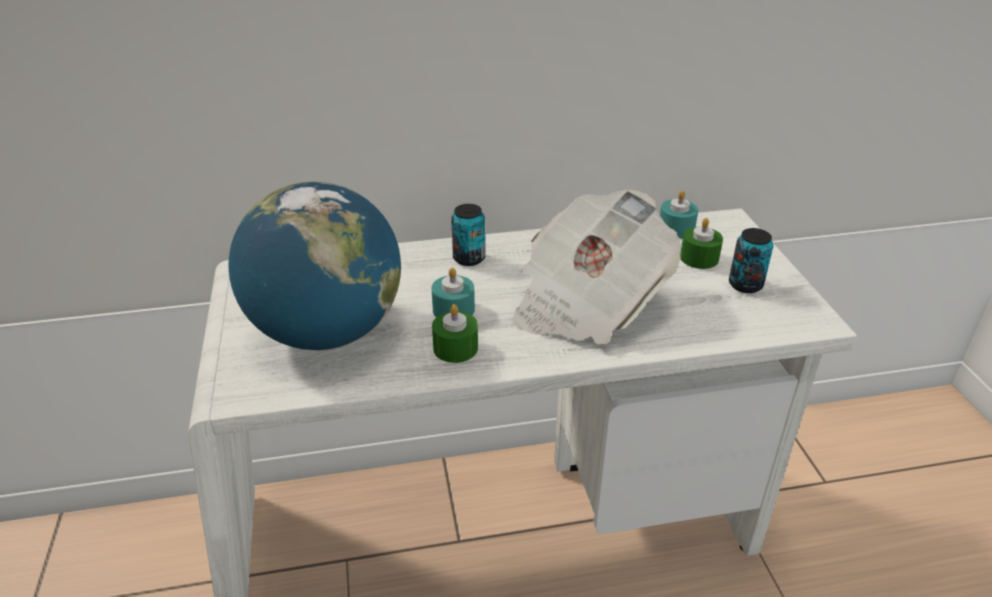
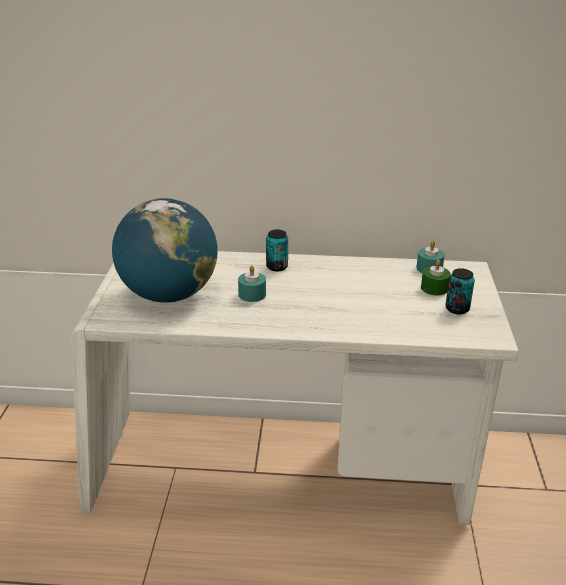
camera: 15 degrees right, 5 degrees down
(455, 348) = (242, 315): green candle -> none
(586, 302) = (340, 303): newspaper -> none

